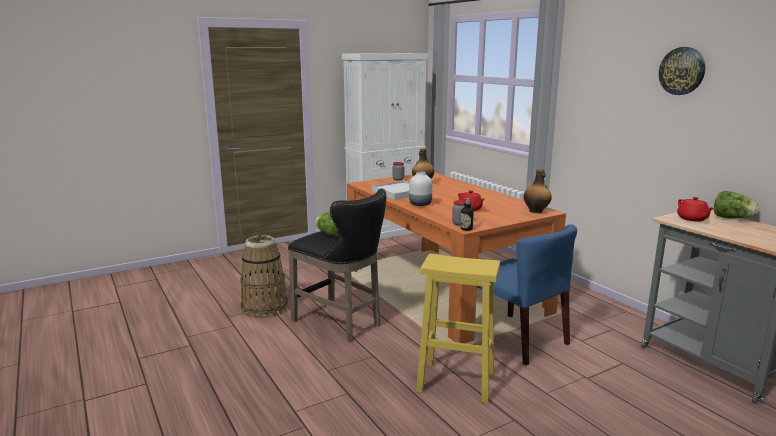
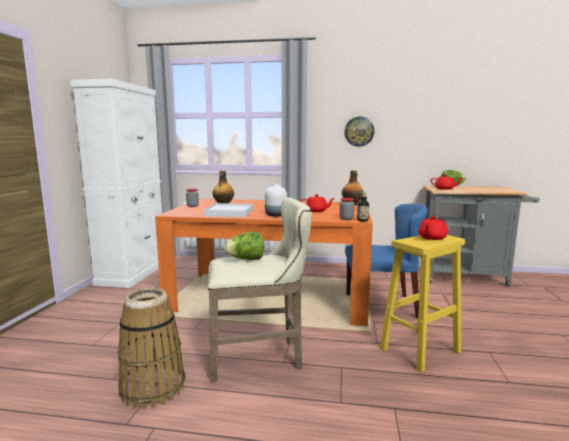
camera: 50 degrees left, 5 degrees down
(341, 323) = (260, 358): black stool -> beige stool
(469, 264) = (431, 238): none -> red teapot
(682, 71) = (402, 99): wall clock -> wall clock (359, 131)

